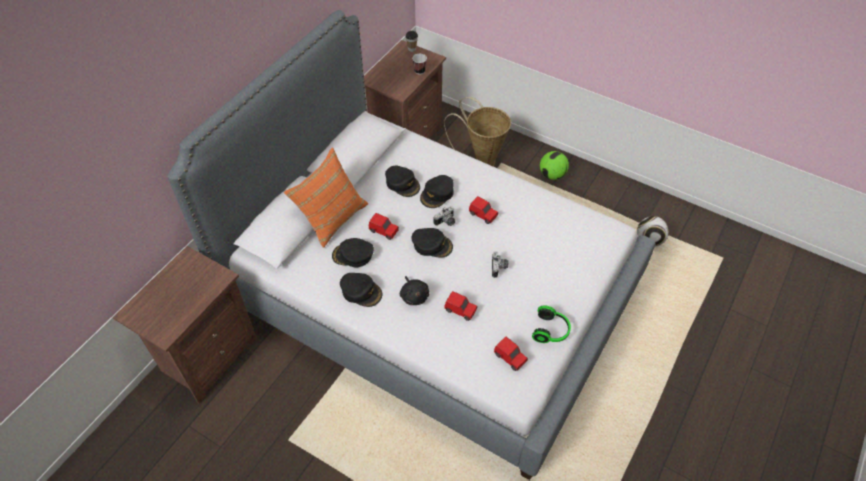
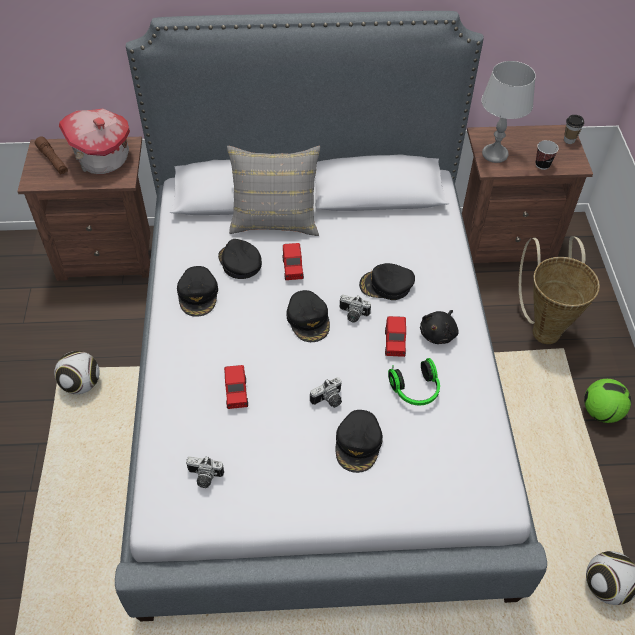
camera: 55 degrees right, 0 degrees up
(154, 312) = (53, 160): none -> brown flashlight
(186, 280) = (102, 158): none -> toy house
(316, 431) = (81, 384): none -> football
(331, 217) = (275, 218): orange pillow -> grey pillow
(392, 84) = (495, 154): none -> grey table lamp
(402, 183) = (373, 248): black cap -> black cap (358, 444)
(414, 296) = (226, 342): black plush toy -> black plush toy (438, 333)
(510, 358) = (204, 477): red toy car -> camera
(551, 331) = (276, 502): headphones -> headphones (415, 390)

